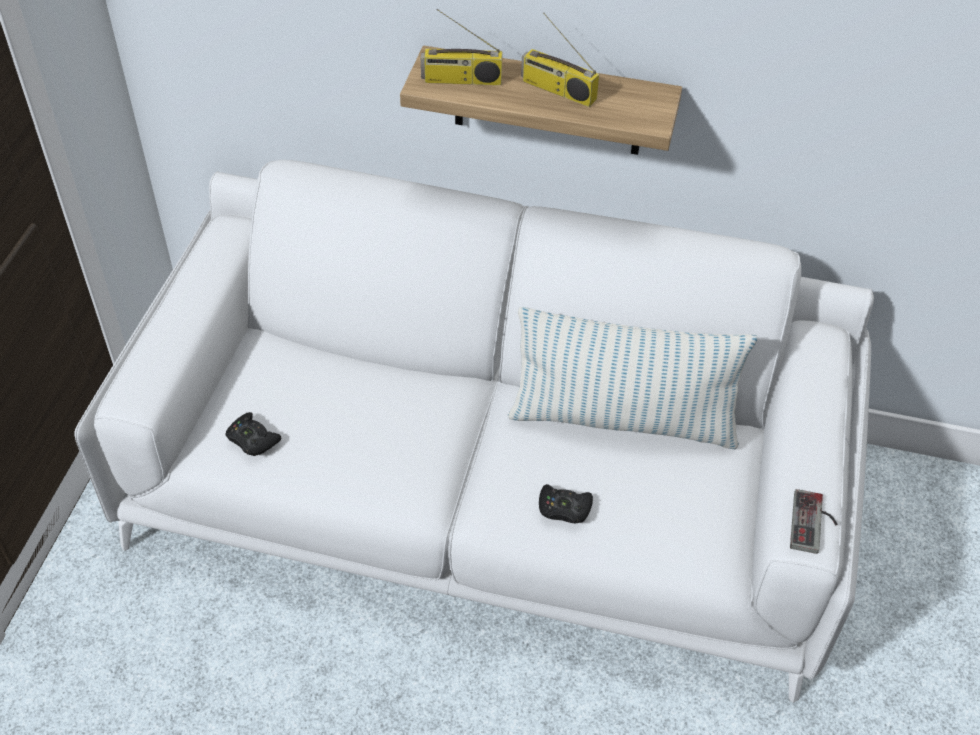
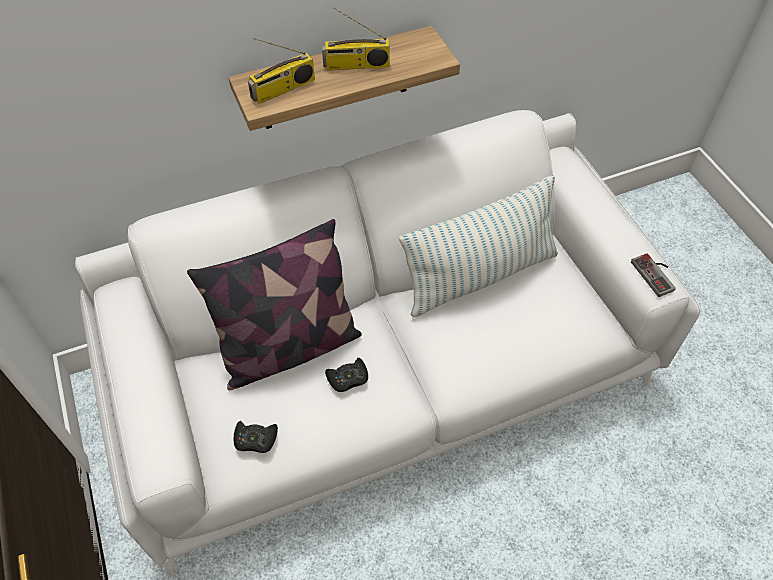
camera: 35 degrees left, 5 degrees up
(357, 375) = (289, 348): none -> pillow
(564, 508) = (496, 354): black game controller -> black game controller (348, 378)

